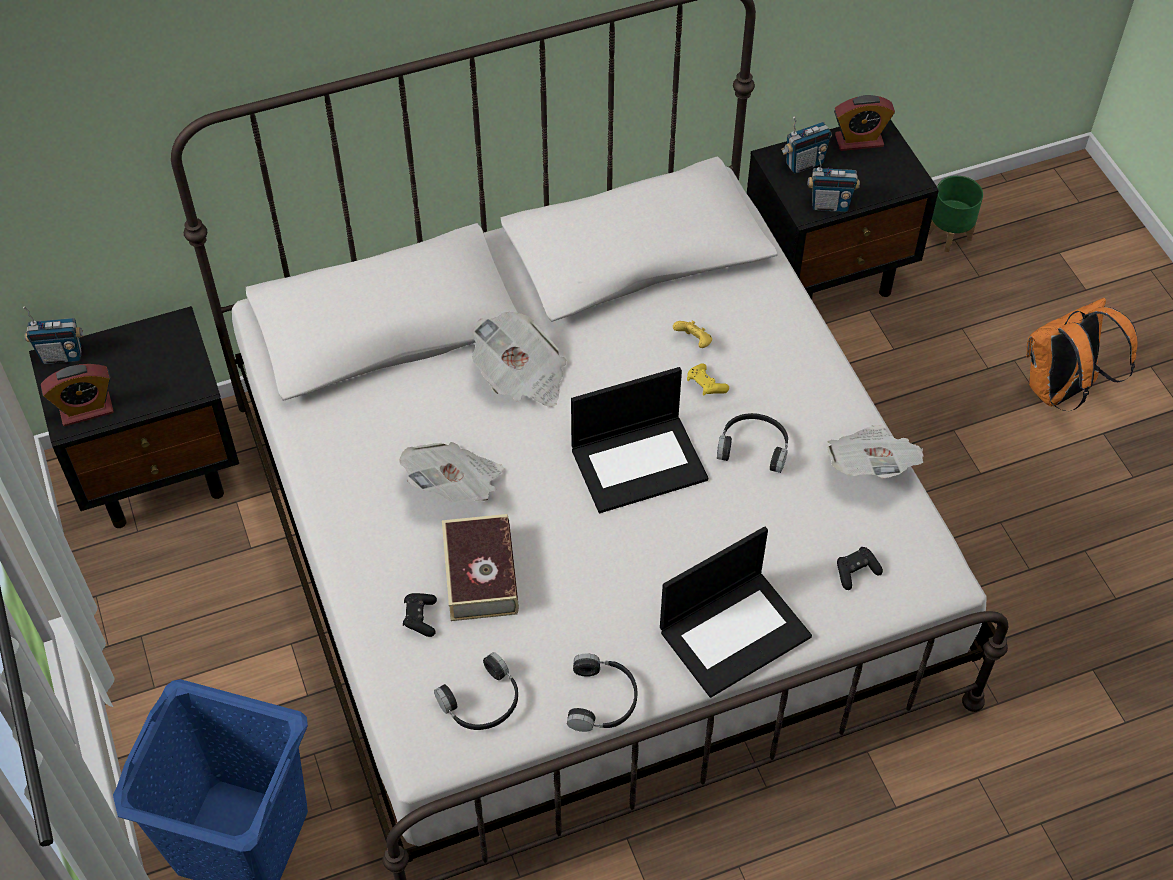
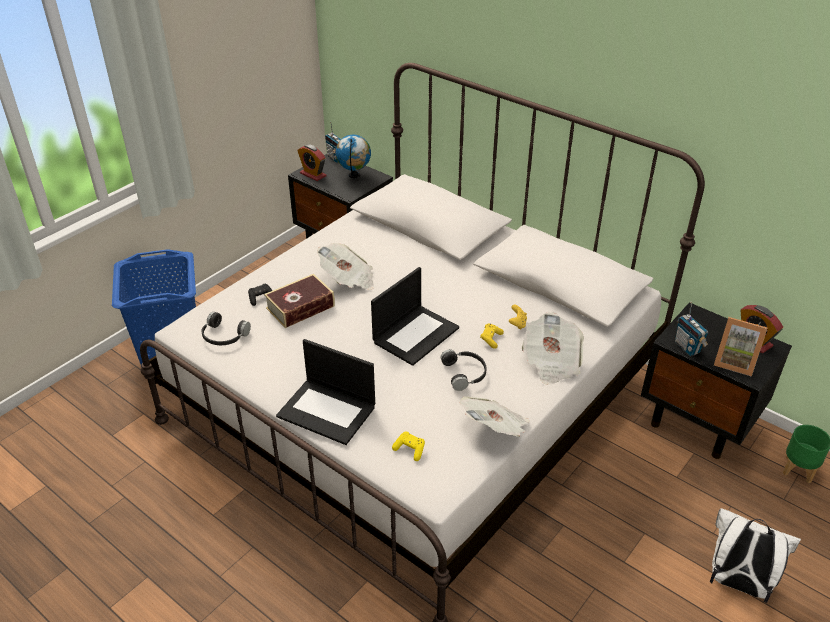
camera: 60 degrees right, 15 degrees down
(142, 354) = (354, 175): none -> globe
(521, 377) = (435, 274): newspaper -> newspaper (551, 362)
(603, 700) = (251, 377): black headphones -> none
(639, 462) = (416, 334): laptop -> laptop turned 90 degrees counterclockwise
(804, 163) = (706, 326): radio -> none
(856, 572) = (410, 450): black game controller -> yellow game controller
(881, 179) = (734, 362): none -> picture frame
(1060, 391) = (736, 583): orange backpack -> white backpack

